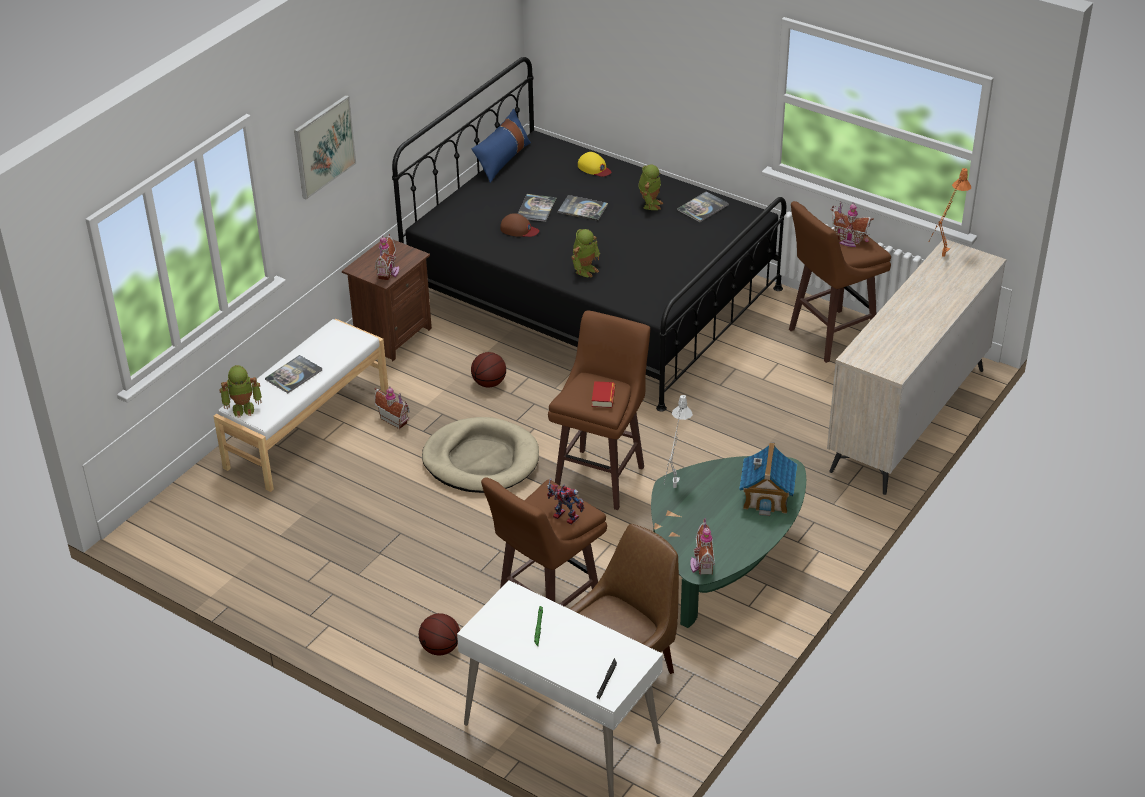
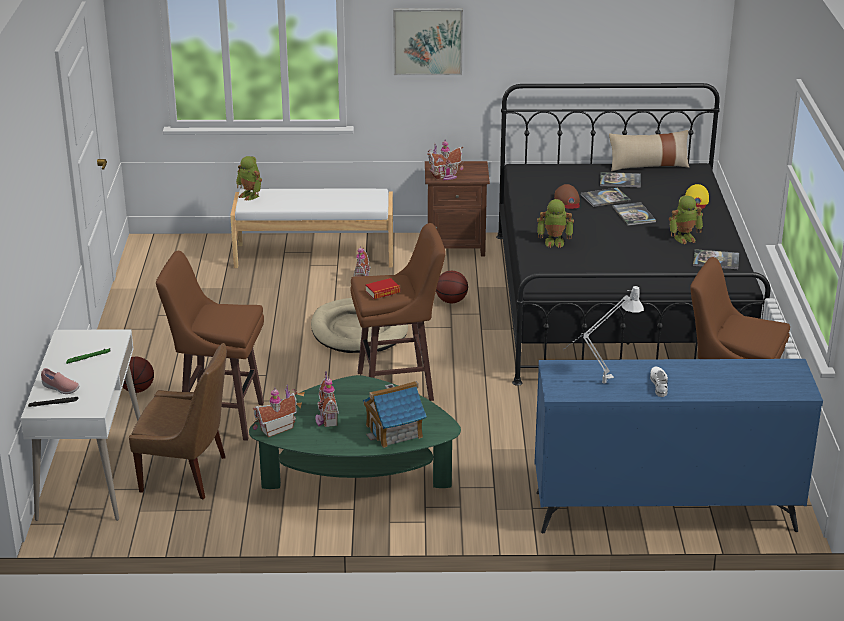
camera: 55 degrees right, 10 degrees down
(294, 375) = (306, 198): book -> book (620, 180)
(502, 160) = (648, 165): blue pillow -> beige pillow
(563, 517) = (218, 323): toy robot -> none
(582, 666) = (60, 389): none -> pink shoe
(673, 491) = (351, 387): grey table lamp -> grey table lamp (598, 385)
(848, 240) = (755, 329): toy house -> toy house (326, 419)
(907, 419) = (663, 511): beige dresser -> blue dresser
(923, 319) = (659, 384): none -> white shoe
(941, 259) = (768, 366): orange table lamp -> none

